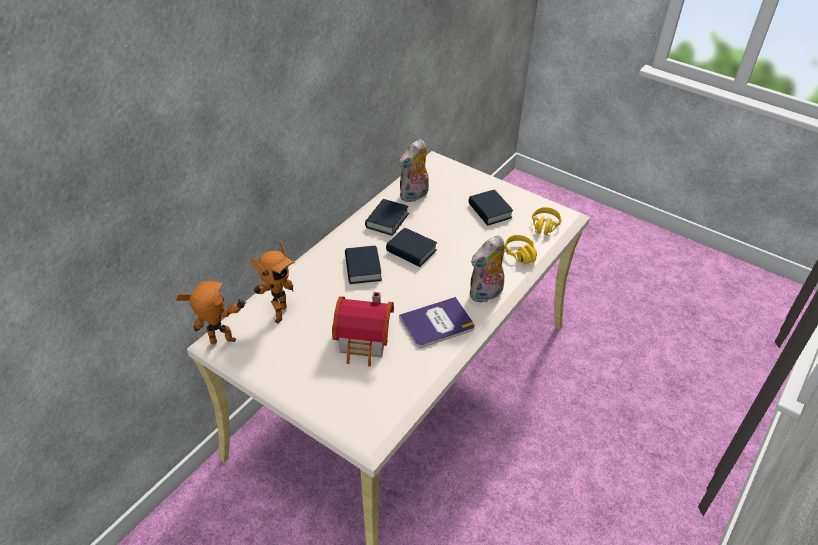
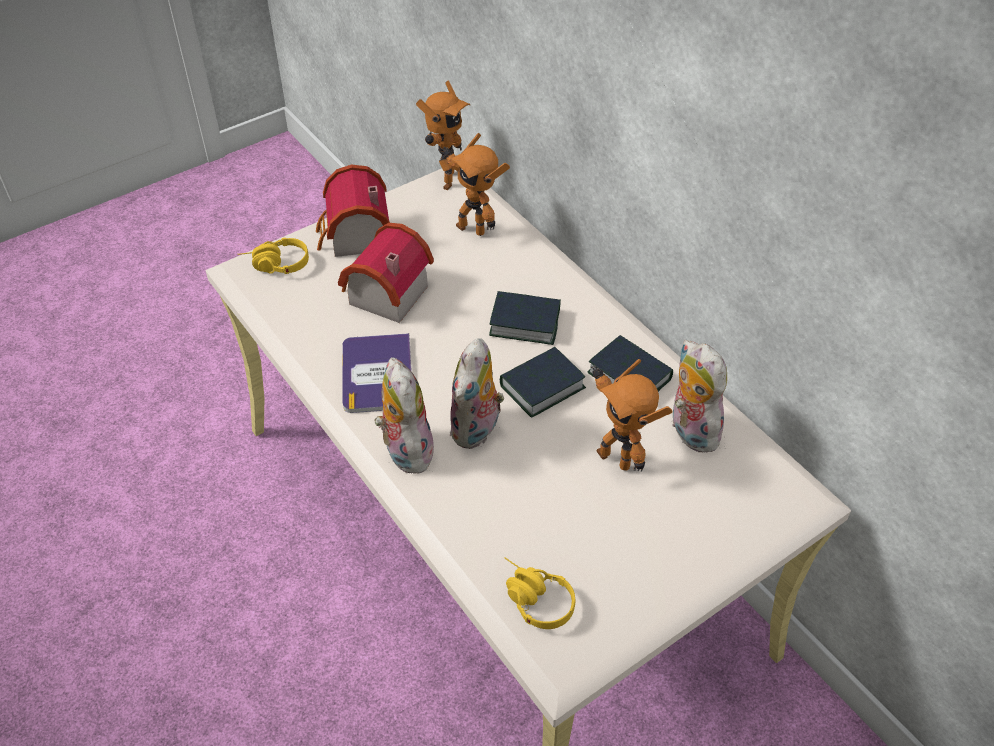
camera: 110 degrees right, 5 degrees up
(309, 377) = (355, 237): none -> toy house
(445, 217) = (616, 457): none -> toy robot
(456, 269) = (477, 430): none -> plush toy
(489, 211) = (612, 529): book -> none
(523, 257) = (467, 533): yellow headphones -> yellow headphones (274, 266)

